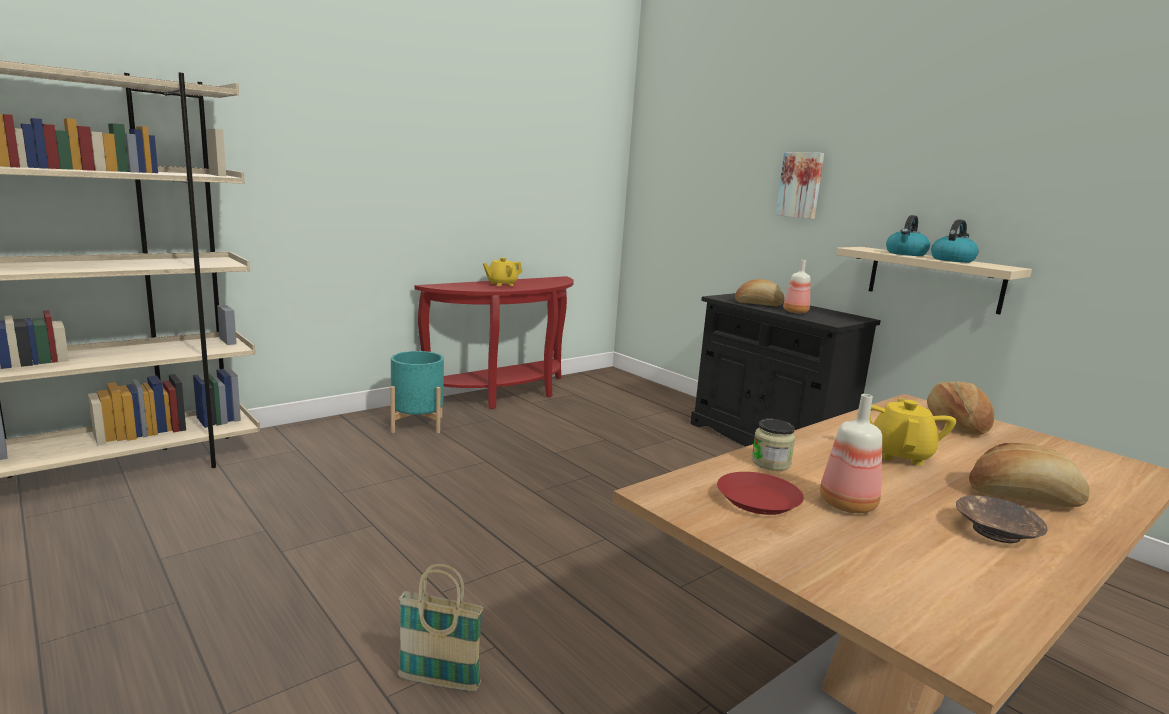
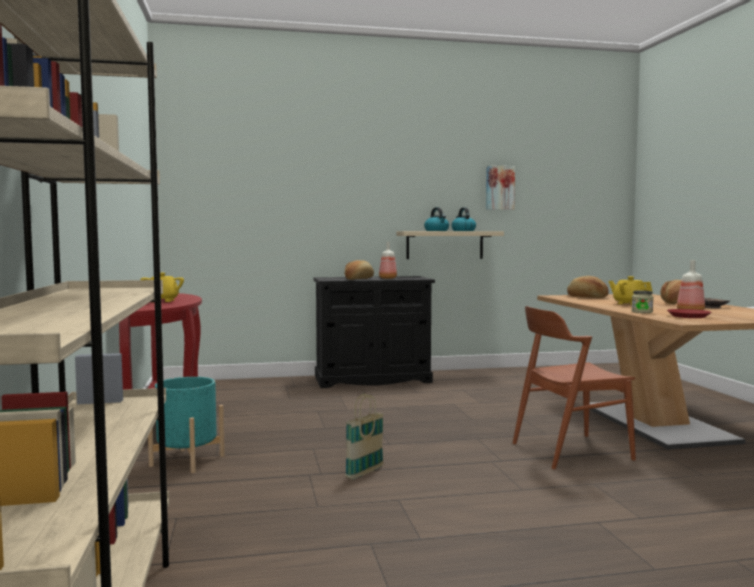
camera: 60 degrees left, 10 degrees down
(439, 682) = (628, 502): basket -> basket (365, 472)
(620, 616) = (570, 451): none -> brown chair
(800, 185) = (344, 193): picture -> picture (499, 188)

